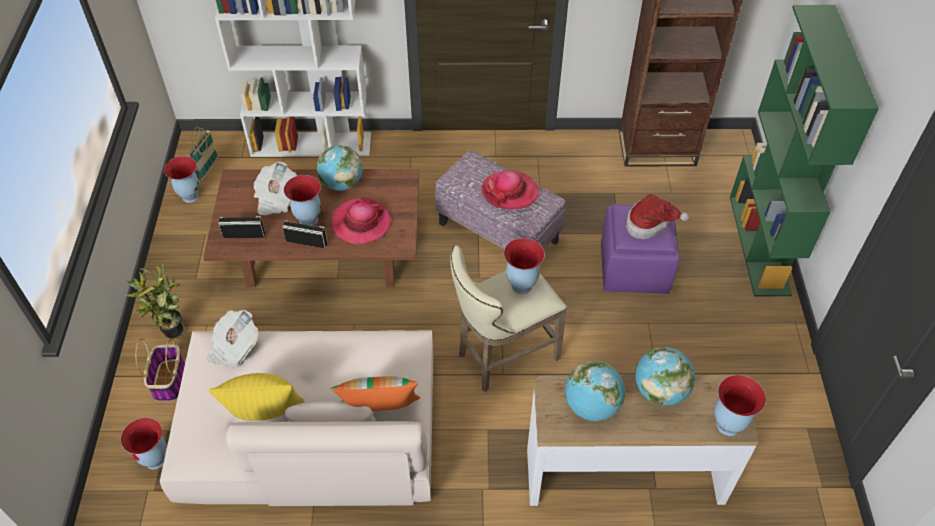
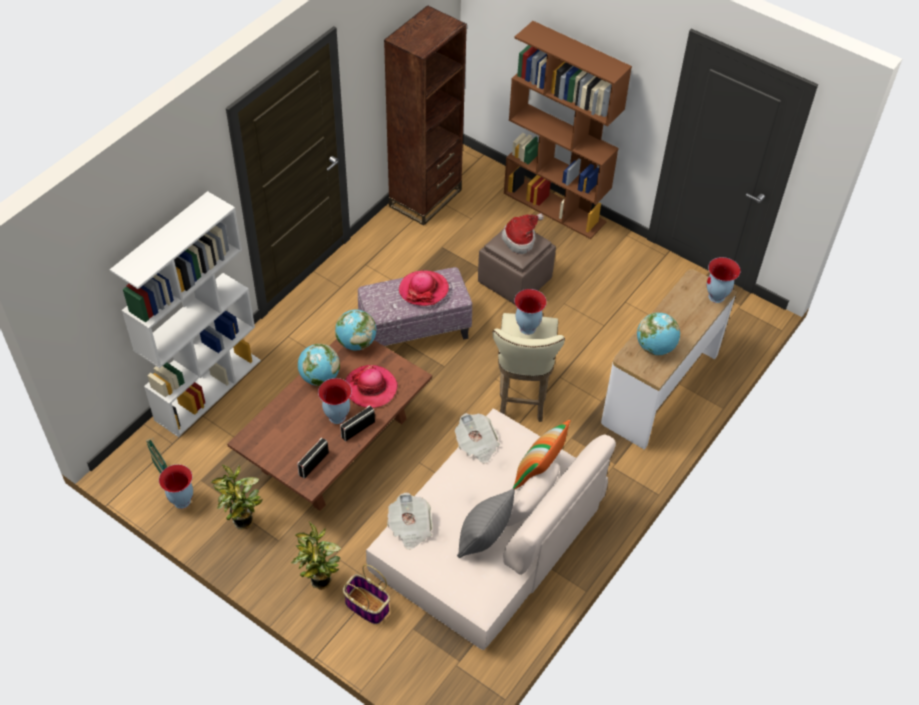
camera: 55 degrees left, 0 degrees up
(156, 460) = (434, 647): vase -> none
(196, 246) = (243, 523): none -> potted plant
(264, 412) = (483, 538): yellow pillow -> grey pillow
(276, 199) = (295, 425): newspaper -> newspaper (477, 445)
(634, 269) = (515, 280): purple ottoman -> brown ottoman
(660, 391) = (670, 310): globe -> globe (356, 343)
(760, 245) = (555, 207): green bookcase -> brown bookcase

